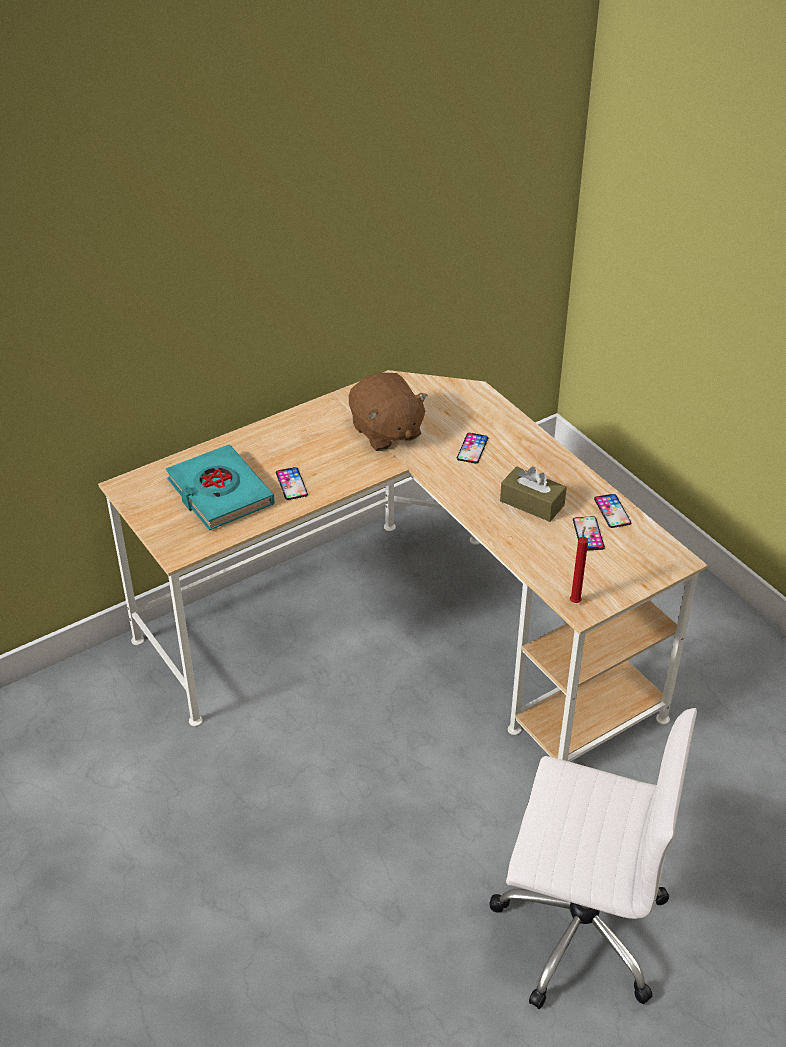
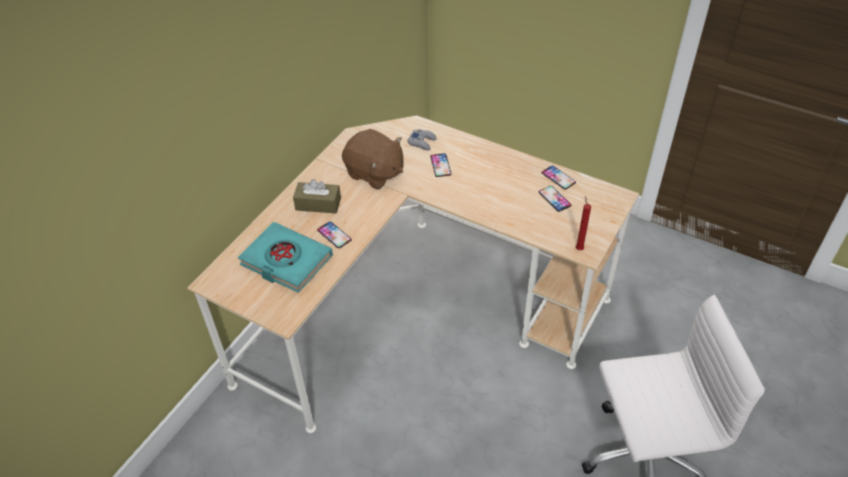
camera: 25 degrees left, 5 degrees up
(469, 415) = (422, 142): none -> grey game controller
(532, 503) = (505, 190): brown tissue box -> brown tissue box (318, 204)

